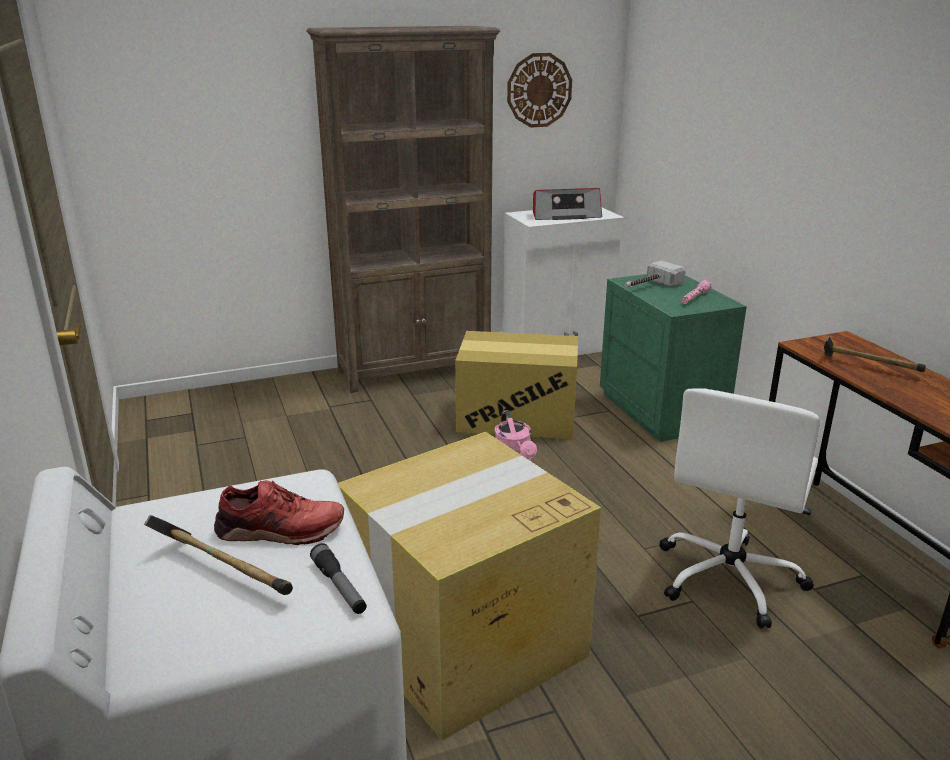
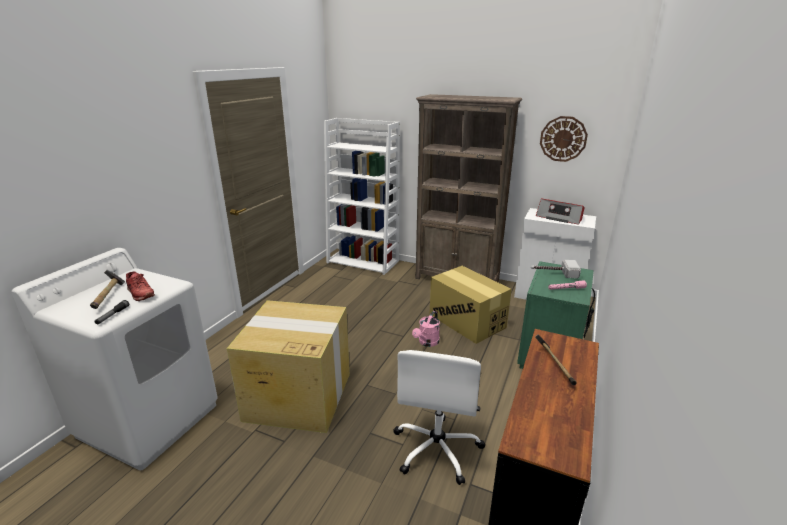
camera: 45 degrees right, 0 degrees up
(215, 401) = (363, 262): none -> white bookcase
(729, 578) = (437, 448): white office chair -> white office chair turned 60 degrees counterclockwise

